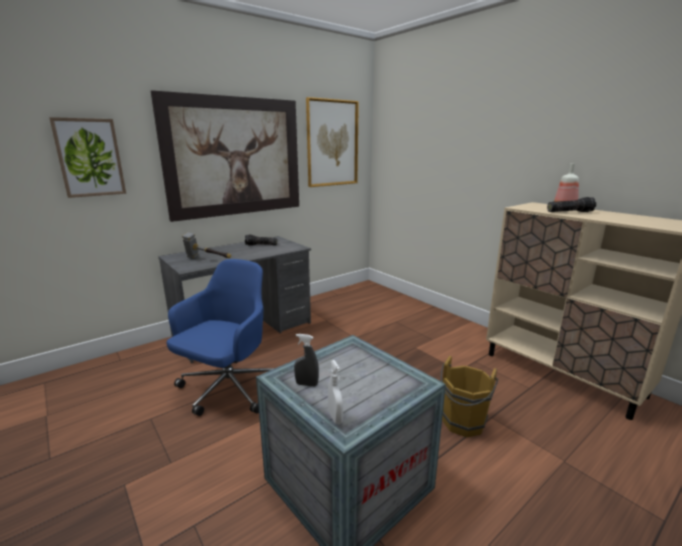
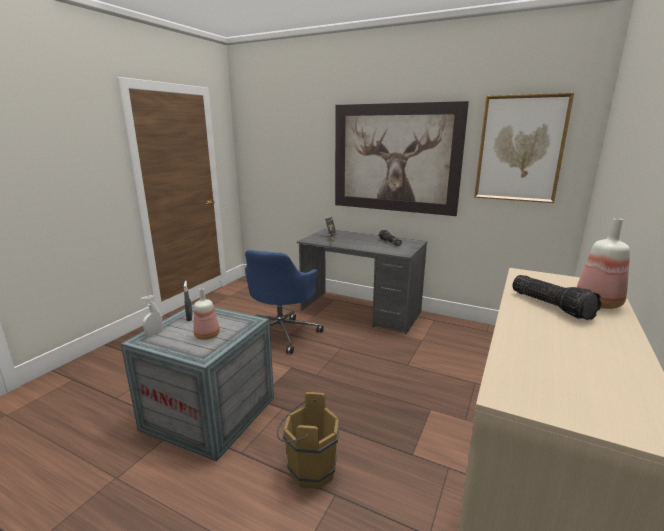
camera: 65 degrees right, 0 degrees up
(90, 158) = (297, 153): picture -> none
(228, 389) = (282, 333): blue office chair -> blue office chair turned 105 degrees clockwise
(368, 375) = (207, 335): none -> bottle

